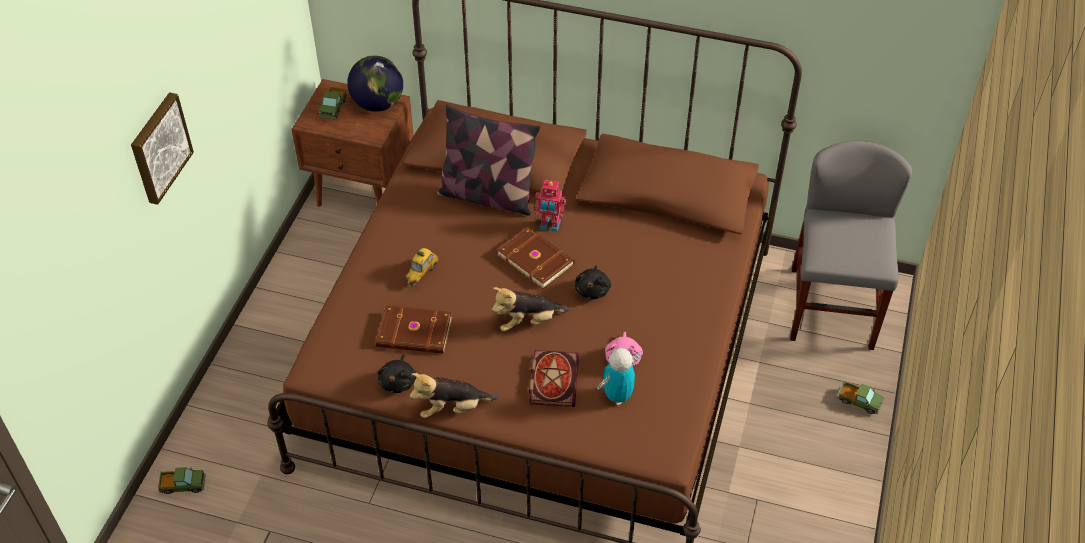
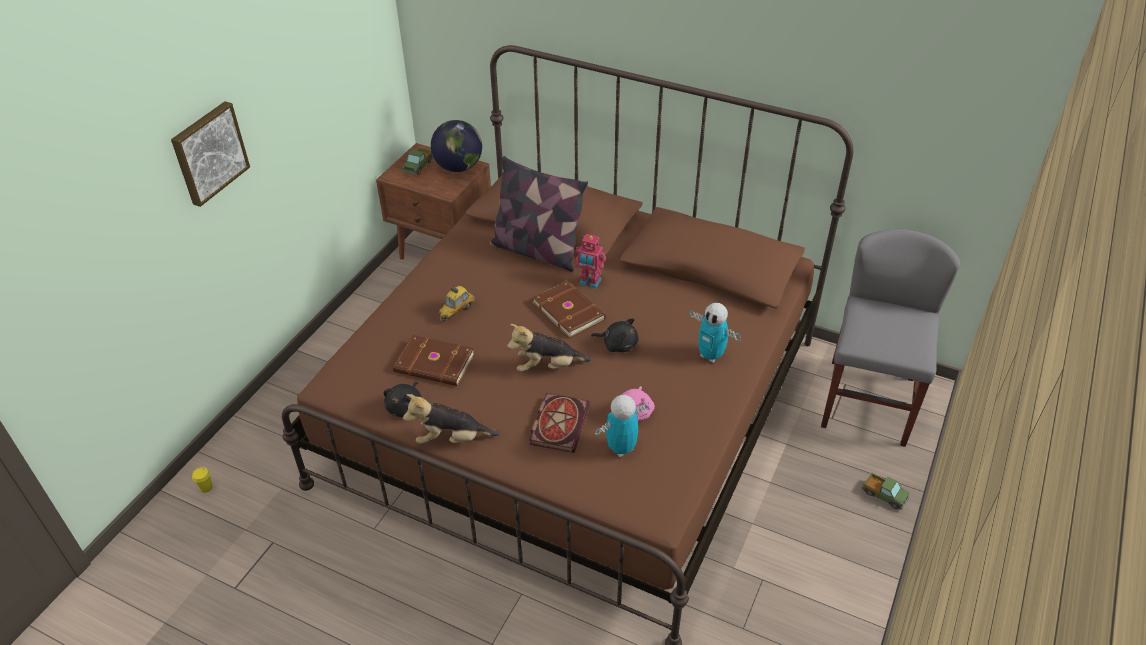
camera: 10 degrees right, 5 degrees down
(183, 485) = (206, 488): toy truck -> yellow cup
(592, 290) = (618, 344): black plush toy -> black plush toy turned 90 degrees counterclockwise
(685, 290) = (710, 355): none -> toy robot

